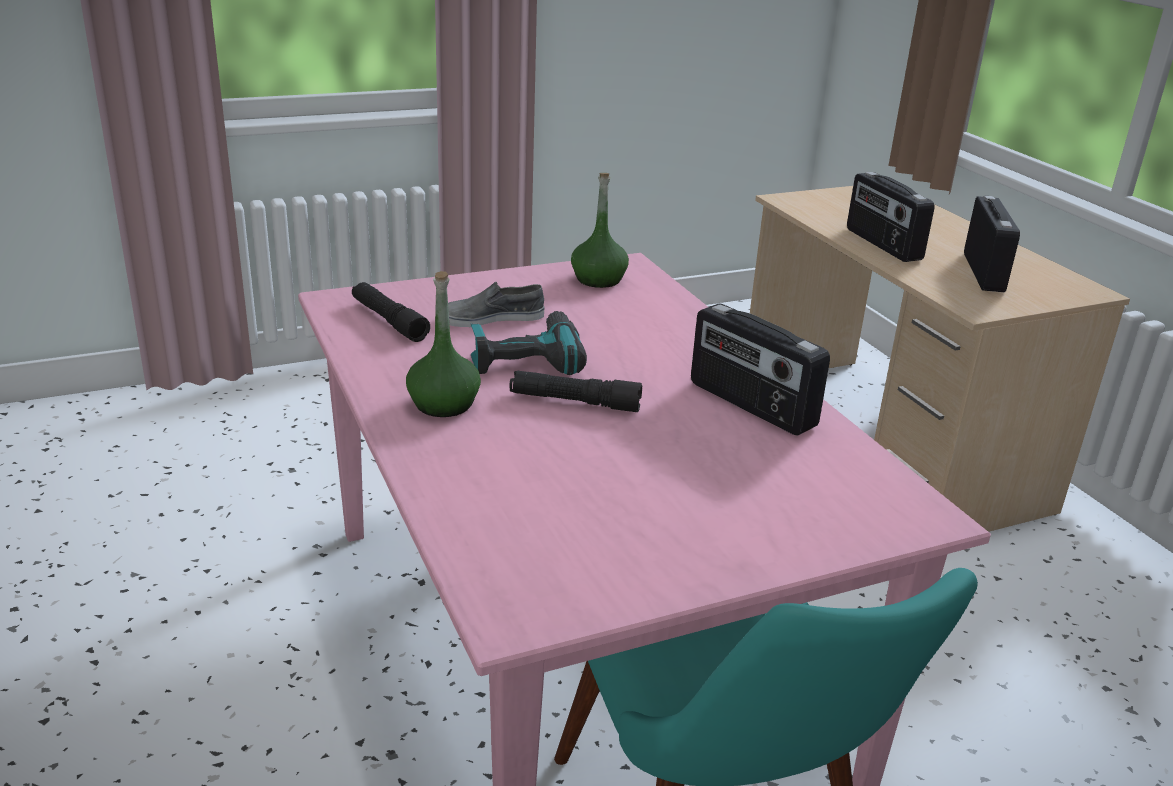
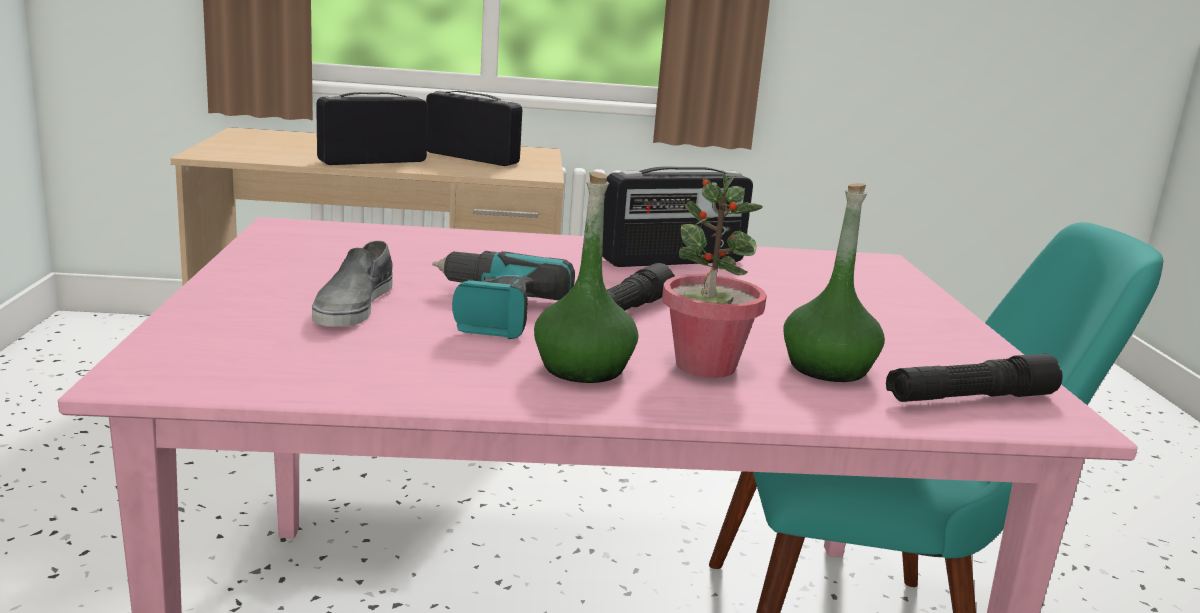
camera: 70 degrees left, 10 degrees down
(389, 321) = (283, 355): black flashlight -> black flashlight (969, 398)
(488, 446) = (705, 366): none -> potted plant
(598, 279) = (310, 244): green bottle -> green bottle (827, 368)
(882, 244) = (372, 161): radio -> radio turned 150 degrees clockwise

